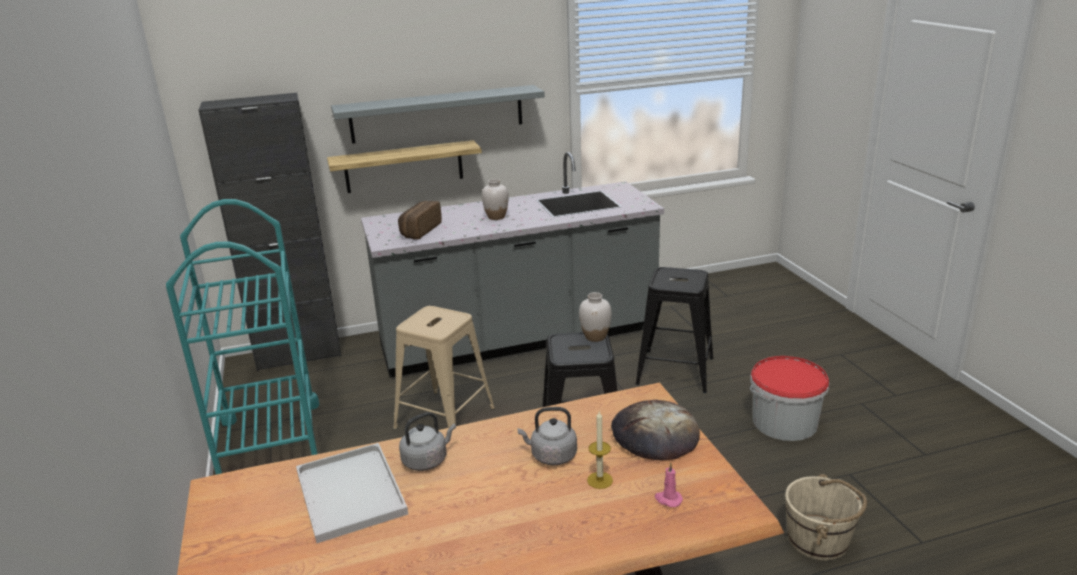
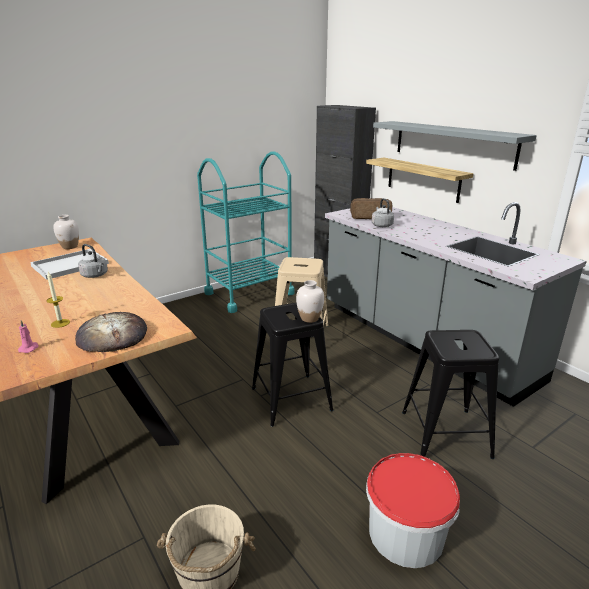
camera: 70 degrees right, 0 degrees up
(496, 217) = (421, 230): white vase -> white vase (70, 247)
(551, 456) = (92, 305): grey kettle -> grey kettle (381, 225)

